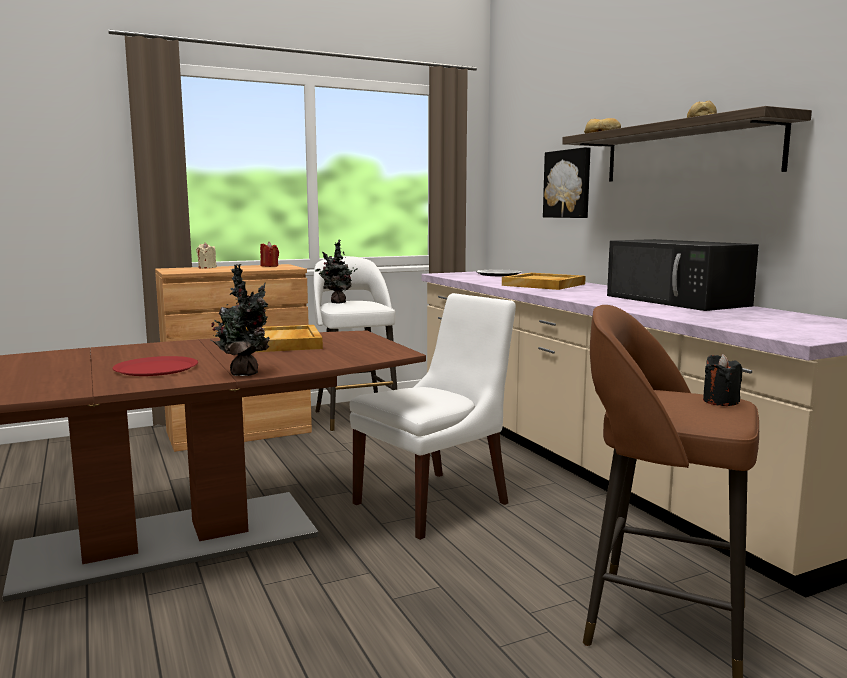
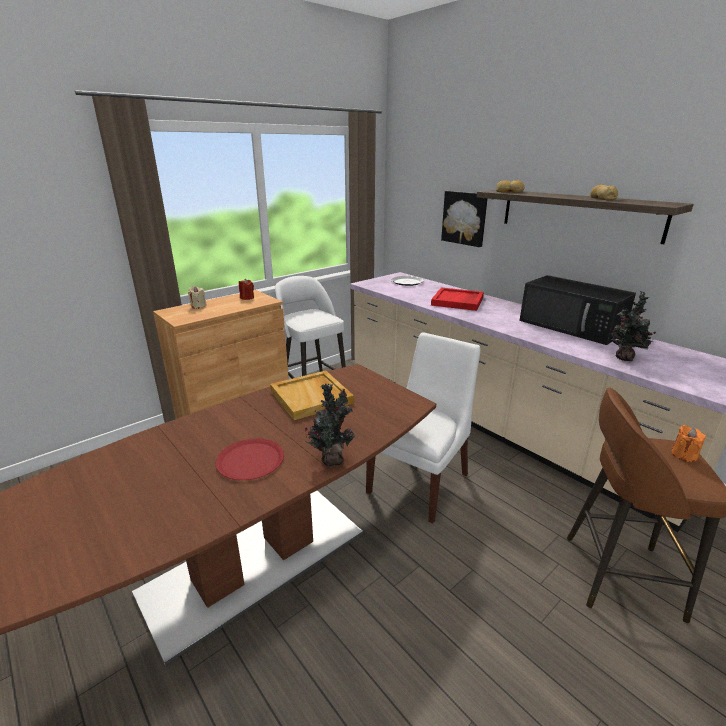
camera: 15 degrees left, 15 degrees up
(337, 302) = (297, 317): potted plant -> potted plant (624, 359)
(544, 285) = (458, 301): beige tray -> red tray
(720, 401) = (684, 455): black candle -> orange candle

